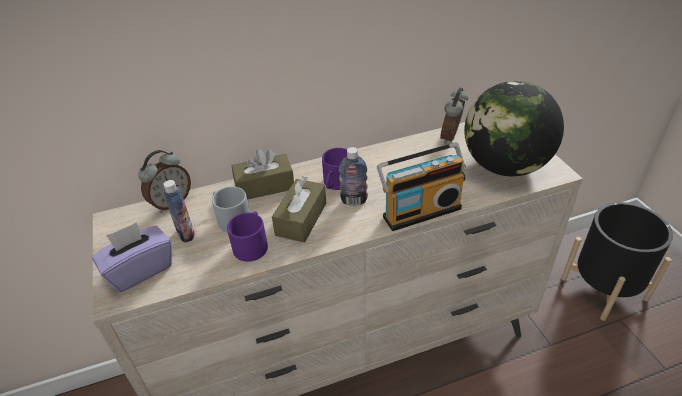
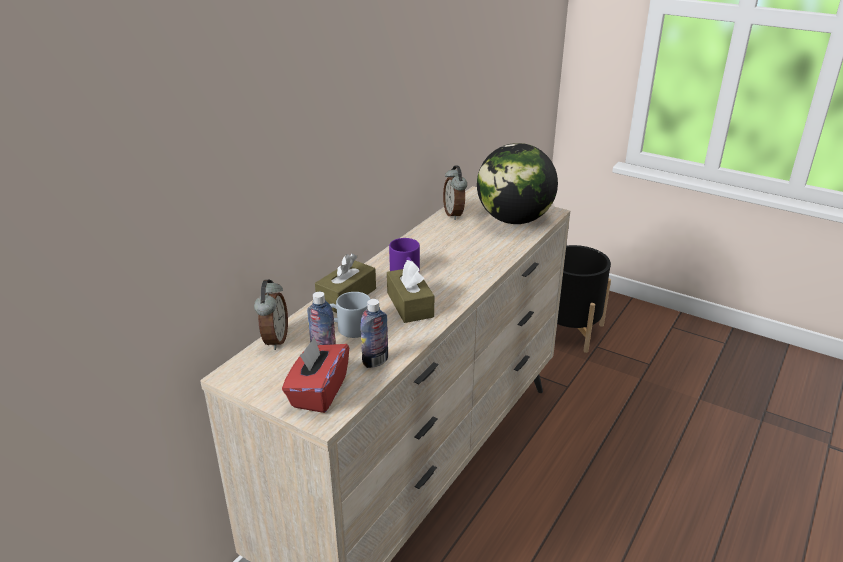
camera: 40 degrees left, 10 degrees down
(140, 269) = (318, 392): purple tissue box -> red tissue box
(251, 244) = (392, 335): purple mug -> none
(354, 201) = (435, 278): bottle -> bottle (375, 361)
(420, 210) = (491, 266): radio -> none

